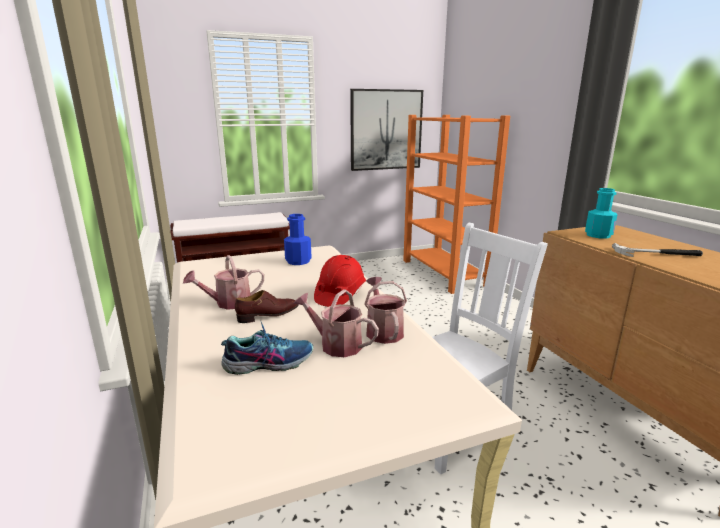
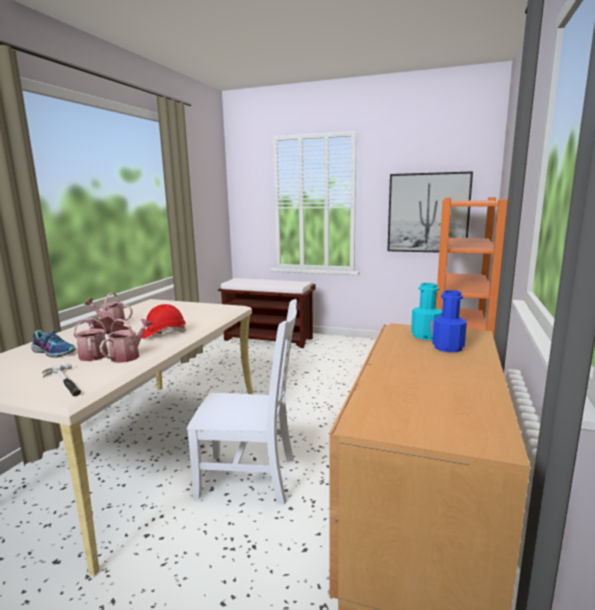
camera: 40 degrees right, 5 degrees down
(298, 261) = (199, 311): blue bottle -> blue bottle (448, 347)
(657, 254) = (417, 361): hammer -> hammer (65, 383)

